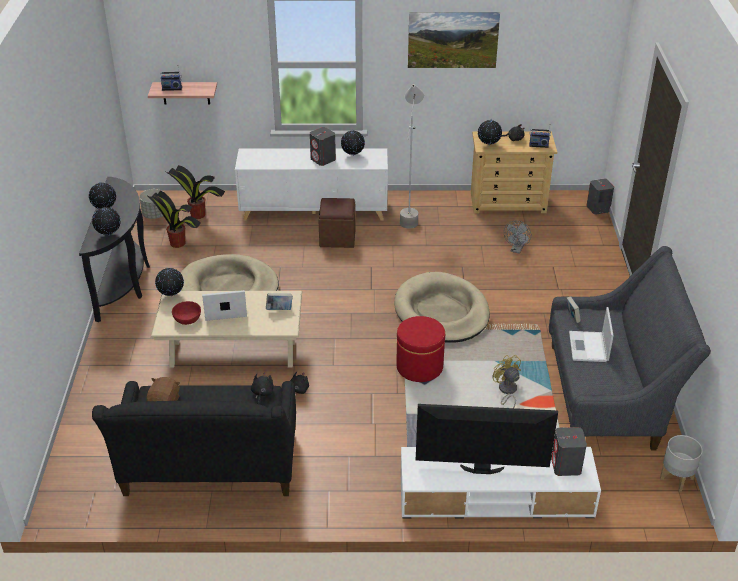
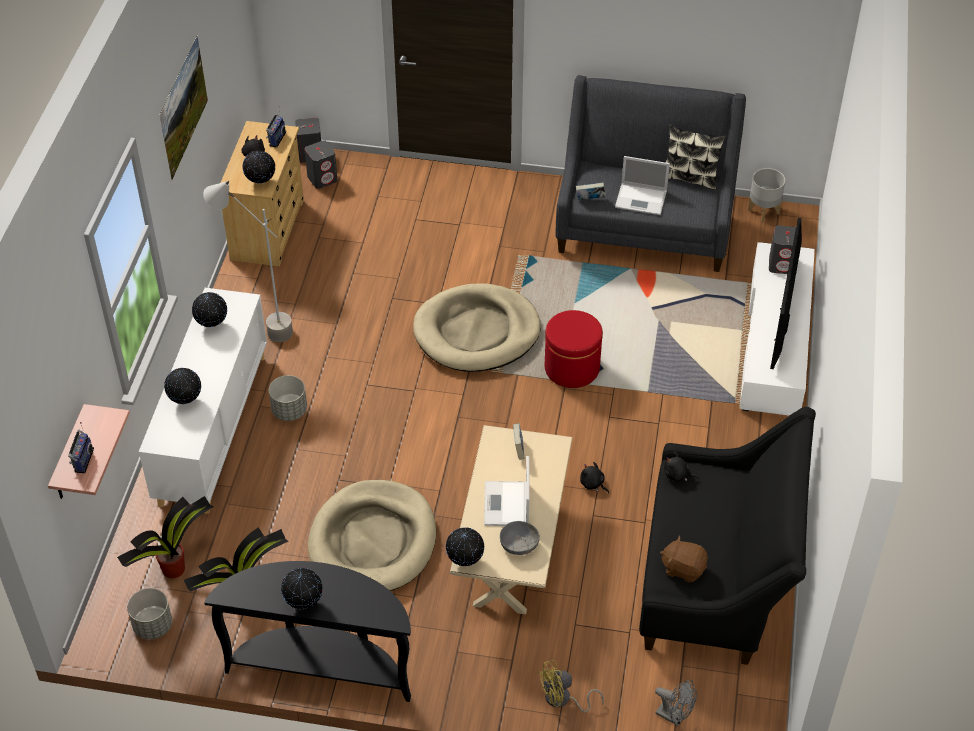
camera: 80 degrees left, 10 degrees up
(109, 235) = (373, 597): globe -> globe (185, 401)
(187, 319) = (519, 544): red bowl -> grey bowl
(323, 159) = (210, 357): grey speaker -> grey speaker (322, 178)
(337, 237) = (289, 410): brown ottoman -> grey planter
(506, 391) = (625, 303): yellow fan -> yellow fan (562, 700)
(516, 250) = (373, 243): grey fan -> grey fan (674, 716)
(635, 376) = (690, 177): none -> pillow

